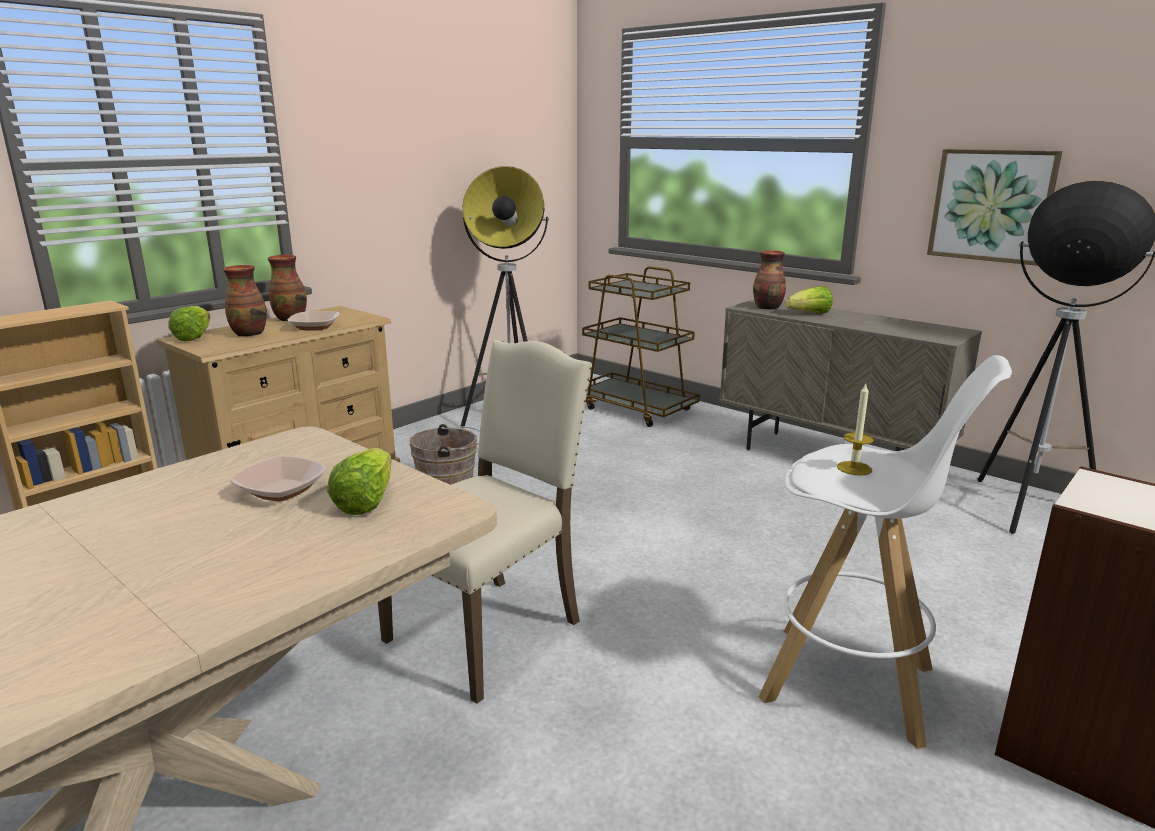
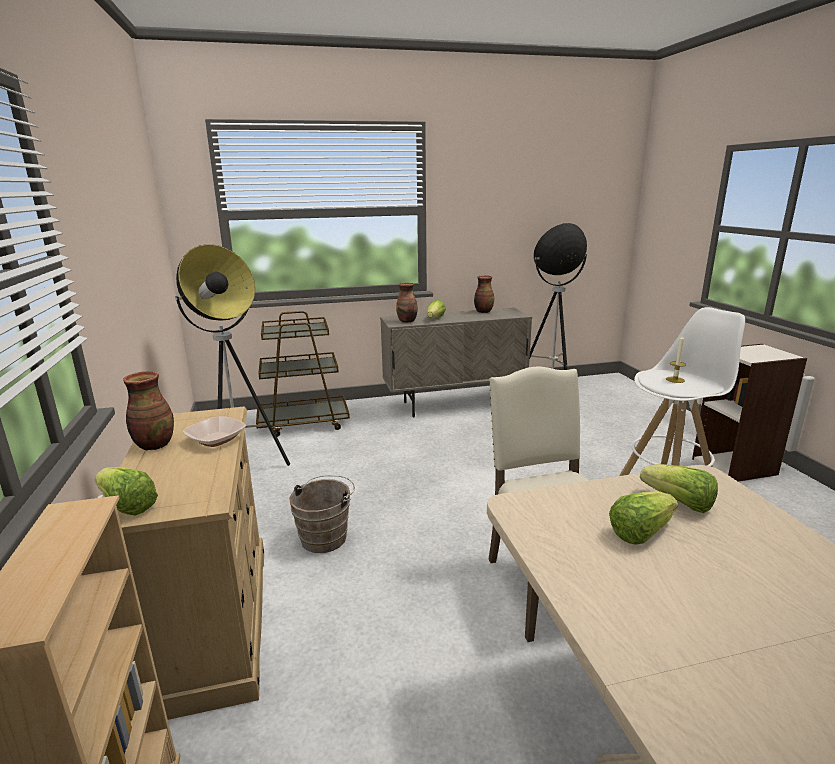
camera: 55 degrees left, 0 degrees up
(249, 334) = (177, 473): vase -> vase (483, 311)
(282, 490) = (640, 532): bowl -> lettuce
(991, 205) = (497, 240): picture -> none

